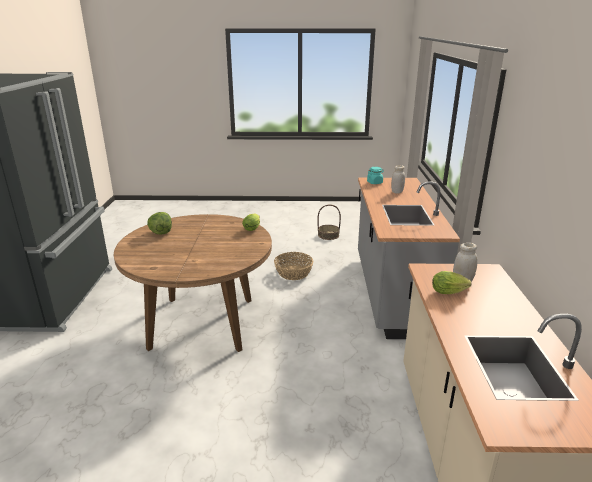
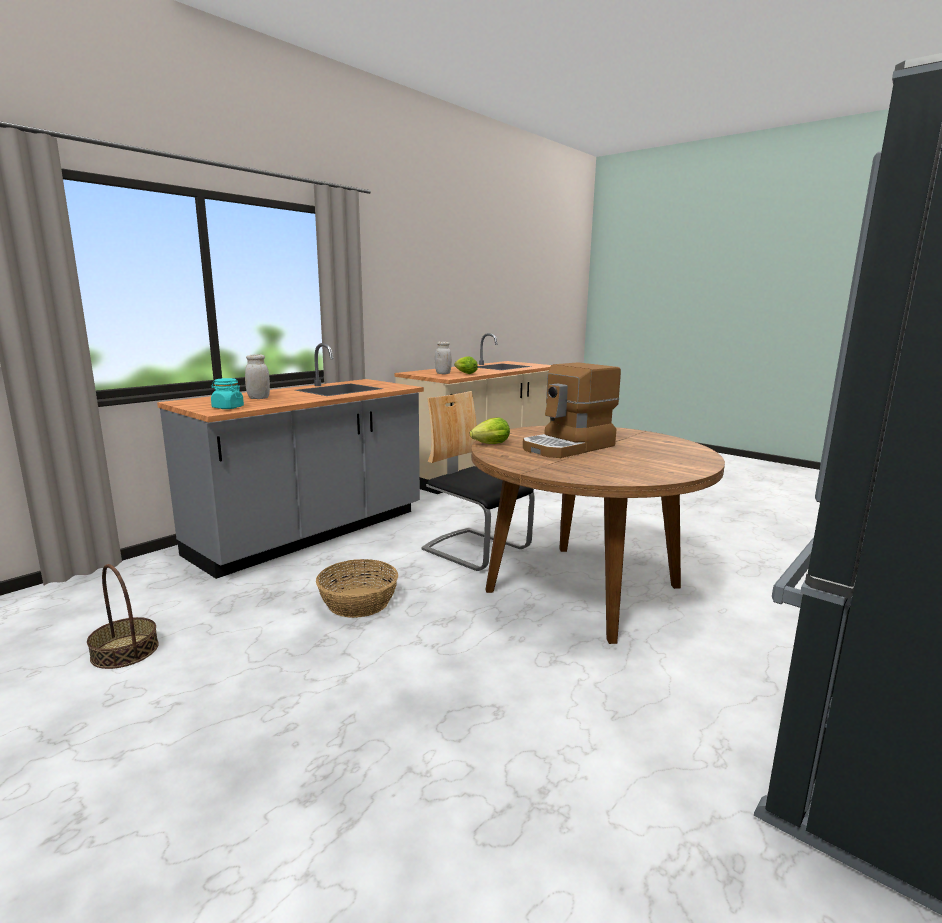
camera: 140 degrees left, 10 degrees down
(161, 233) = (635, 468): lettuce -> none
(209, 239) = (569, 447): none -> coffee machine
(291, 324) = (476, 549): none -> chair

